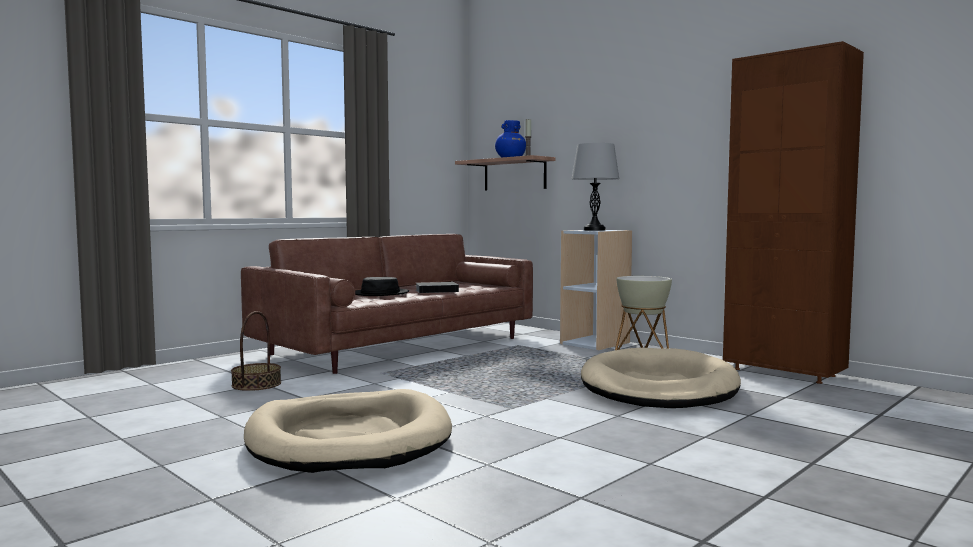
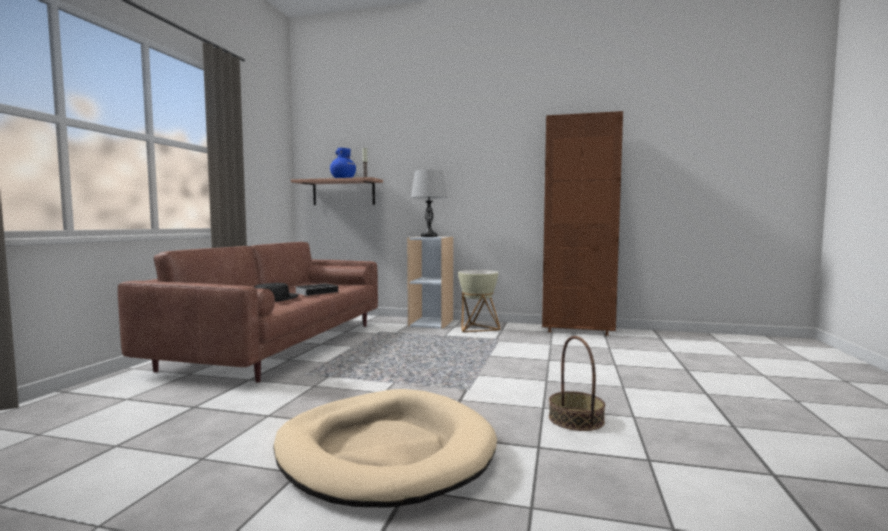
camera: 30 degrees left, 0 degrees up
(256, 384) = (188, 409): basket -> basket (576, 419)
(658, 387) = (530, 352): beige dog bed -> none

